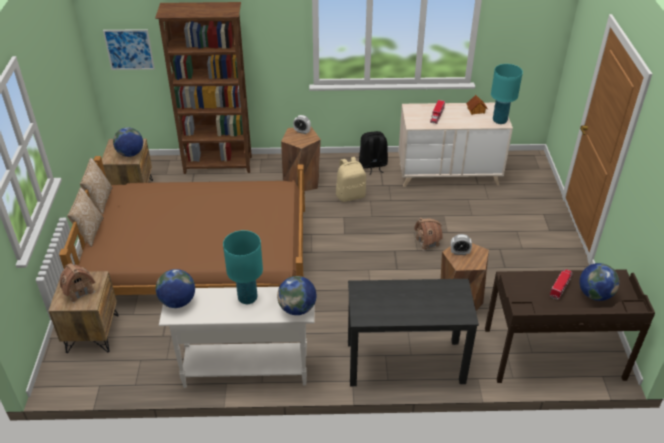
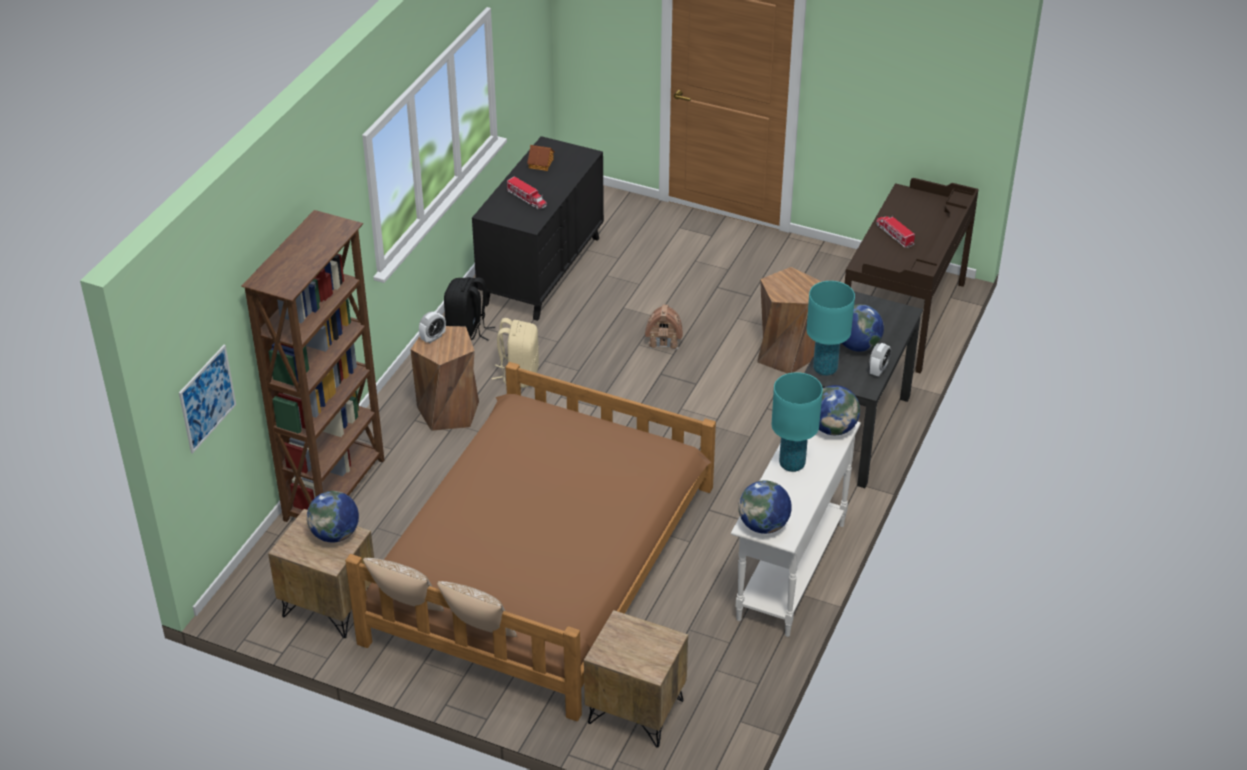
camera: 65 degrees left, 0 degrees up
(79, 291) = (638, 647): toy house -> none
(449, 174) = (542, 270): beige dresser -> black dresser
(459, 252) = (783, 289): alarm clock -> alarm clock (878, 370)
(499, 120) = (579, 155): turquoise table lamp -> turquoise table lamp (825, 369)
(594, 294) = (919, 219): globe -> globe (857, 346)

